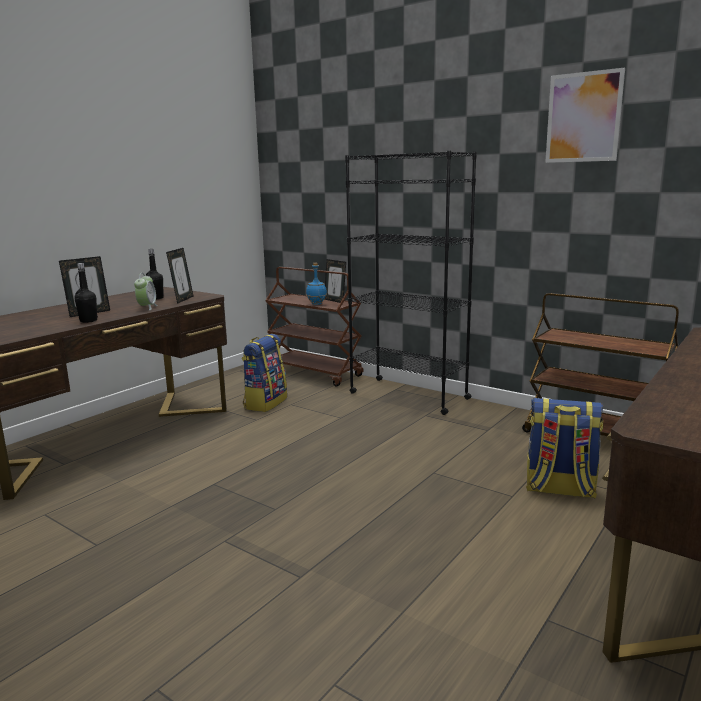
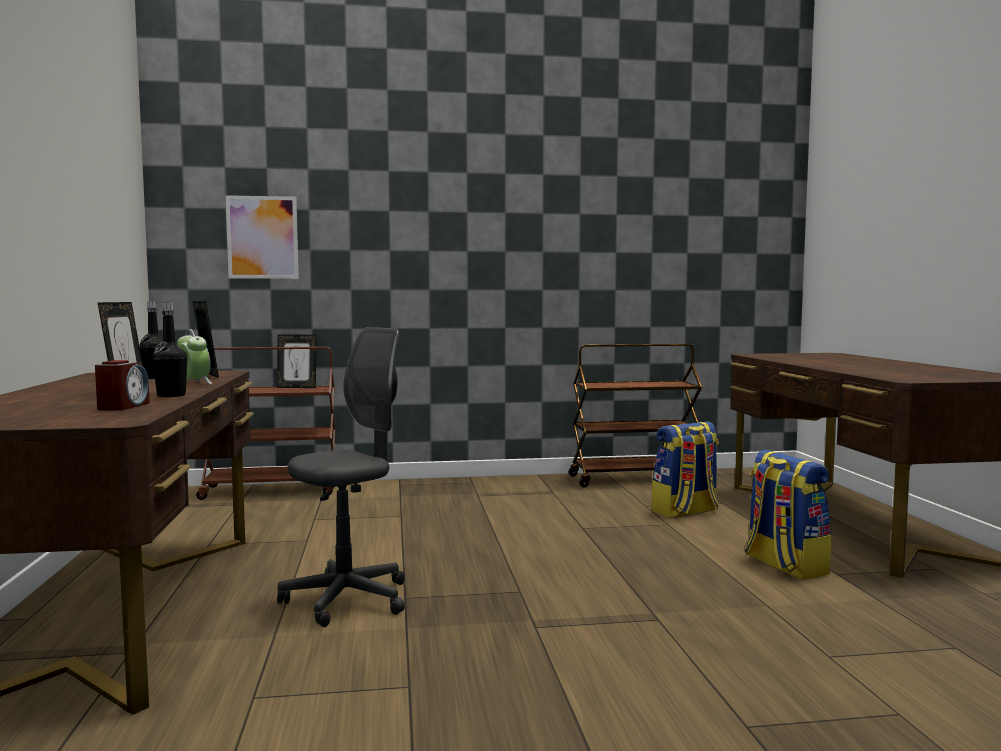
camera: 45 degrees left, 10 degrees down
(36, 328) = (123, 406): none -> alarm clock
(187, 472) = (347, 600): none -> grey office chair
(265, 403) = (278, 525): backpack -> backpack (784, 566)
(317, 304) = (288, 390): blue bottle -> none
(408, 395) = (425, 486): black bookcase -> none
(583, 117) = (586, 184): picture -> picture (262, 237)

